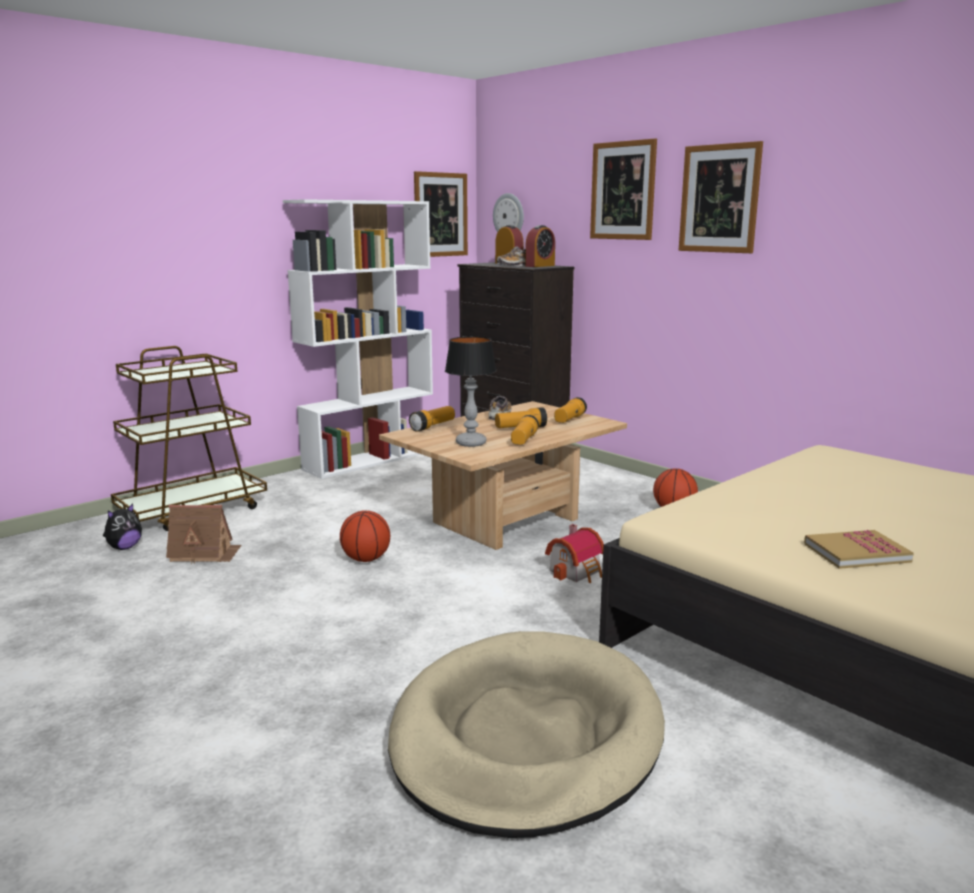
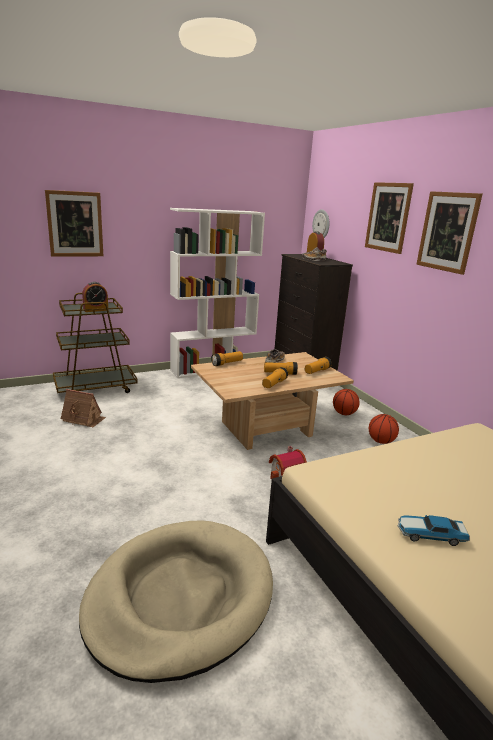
camera: 15 degrees right, 5 degrees up
(124, 547) = (46, 407): plush toy -> none
(366, 559) = (167, 441): basketball -> basketball (344, 414)
(440, 215) = (278, 220): picture -> picture (75, 224)
(471, 443) = (240, 381): table lamp -> none
(540, 266) = (330, 261): alarm clock -> alarm clock (95, 310)
(856, 552) = (429, 534): book -> toy car

